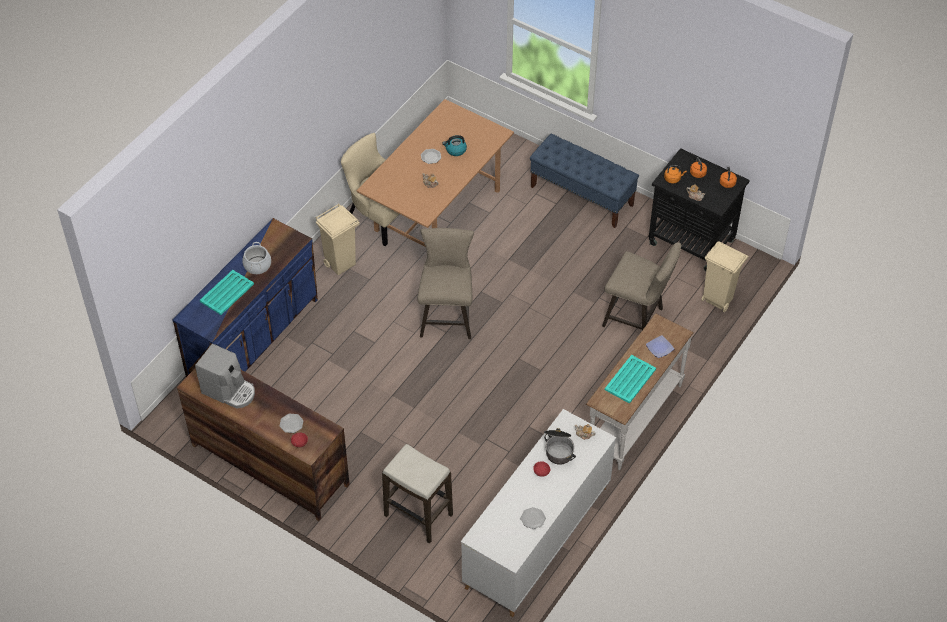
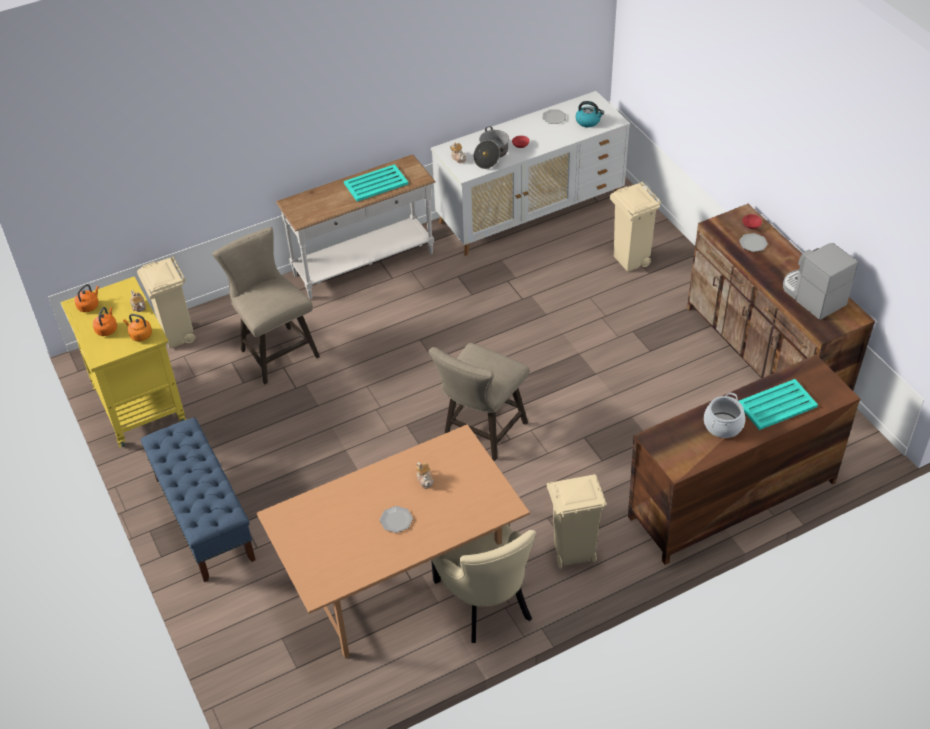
camera: 150 degrees left, 5 degrees down
(255, 338) = (729, 499): blue cabinet -> brown cabinet
(418, 515) = (631, 261): stool -> beige trash can
(455, 150) = (356, 516): kettle -> kettle (588, 121)
(659, 348) = (323, 198): plate -> none
(691, 243) = (139, 405): black cart -> yellow cart

